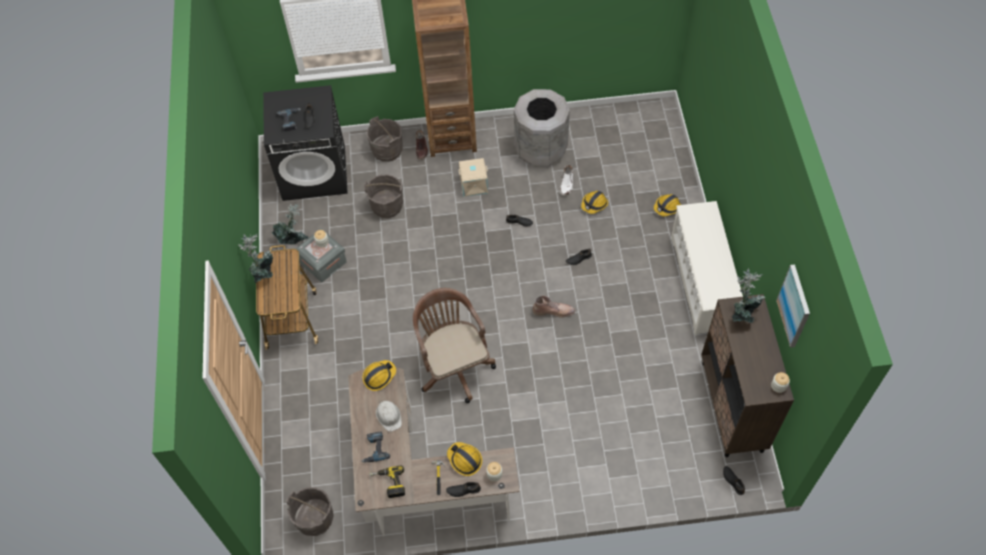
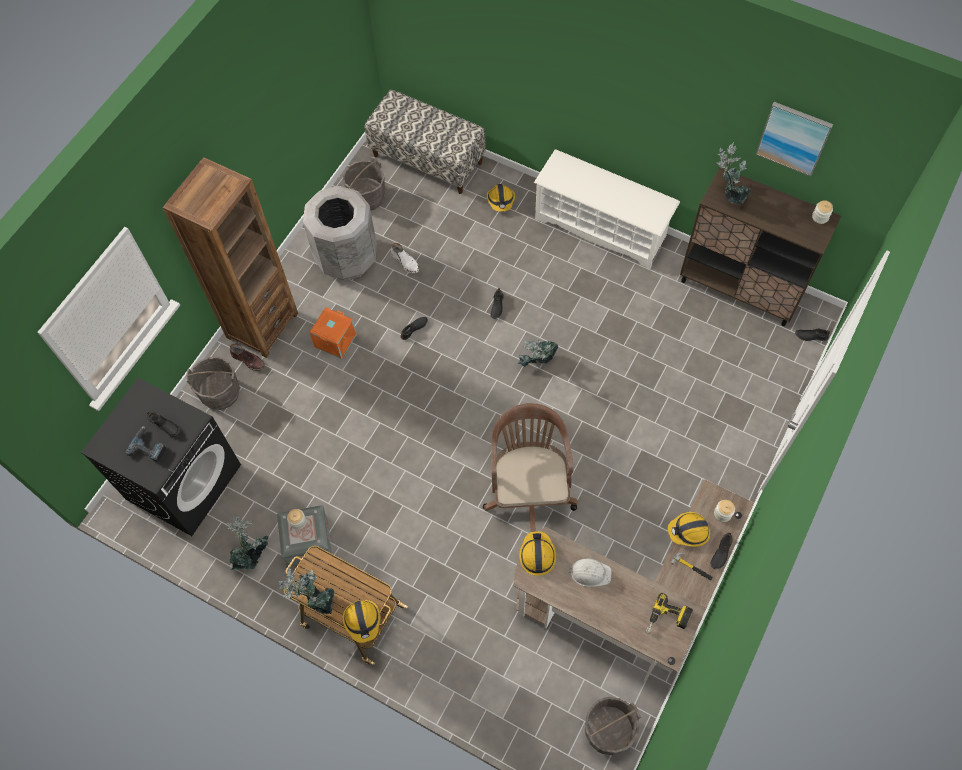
camera: 55 degrees left, 5 degrees up
(374, 449) = (618, 610): power drill -> none
(387, 206) = (290, 435): grey bucket -> grey bucket (367, 197)
(453, 365) = (529, 489): brown office chair -> brown office chair turned 75 degrees clockwise
(474, 184) = (335, 340): beige storage box -> orange storage box
(554, 311) = (537, 363): brown boot -> potted plant
(594, 204) = (448, 254): hard hat -> hard hat (362, 621)
(660, 144) = (428, 159): none -> bench

